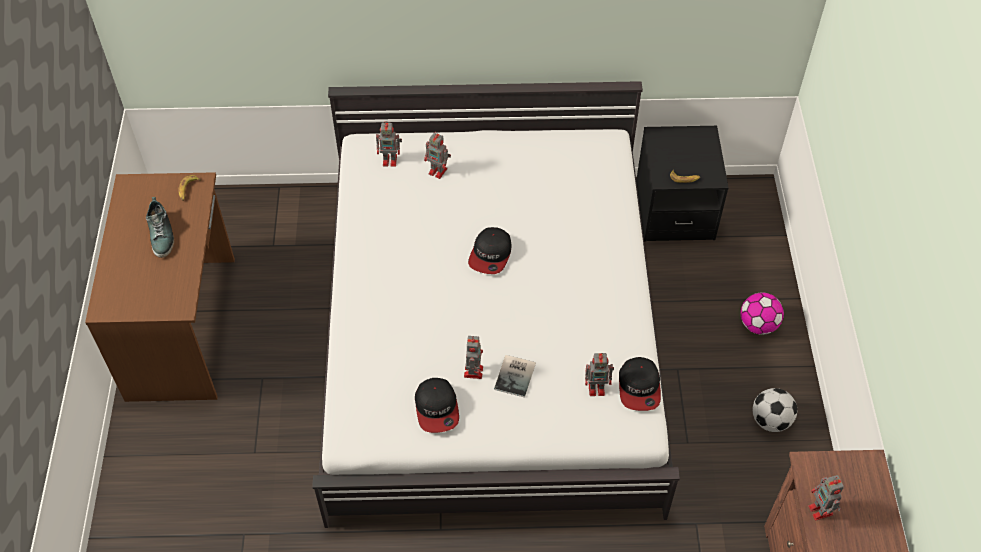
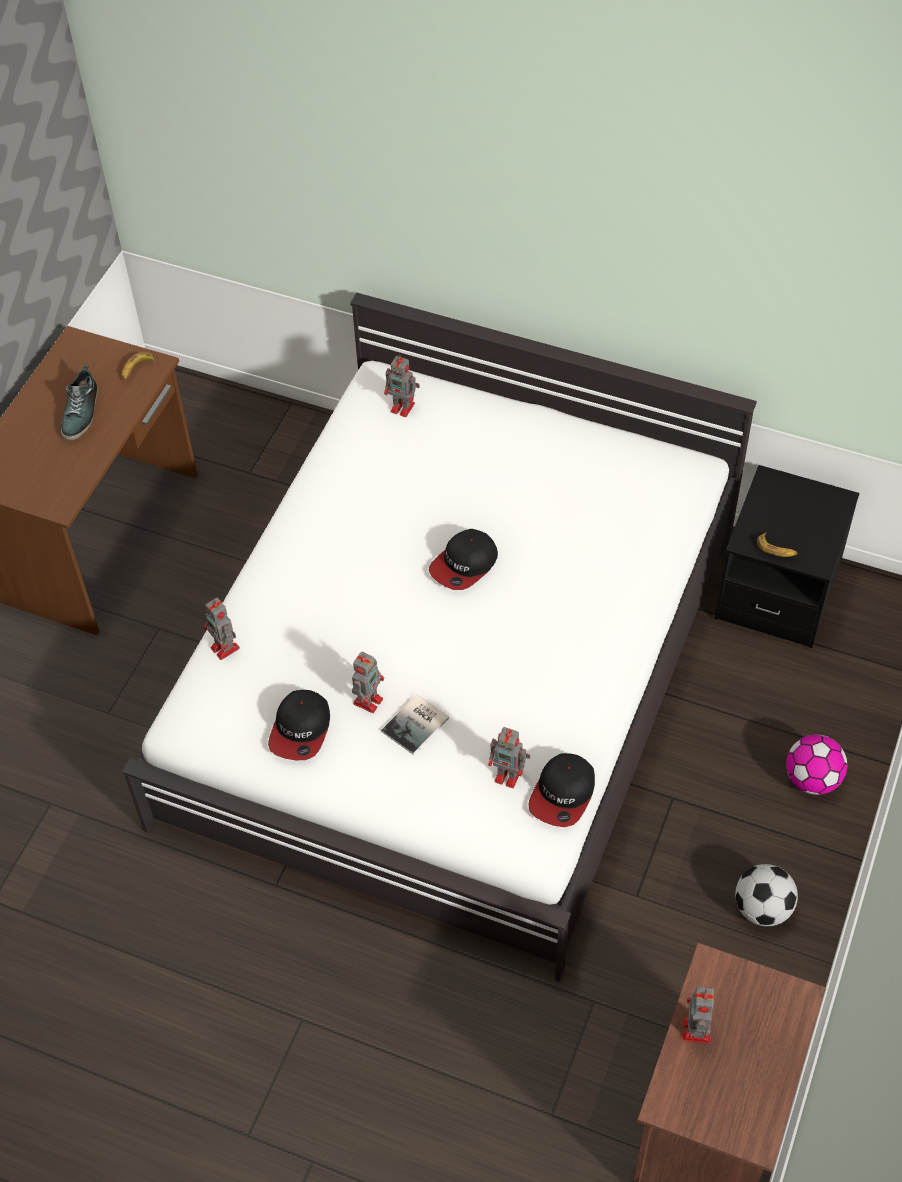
camera: 25 degrees right, 0 degrees up
(439, 171) = (455, 440): toy robot -> toy robot (225, 649)

